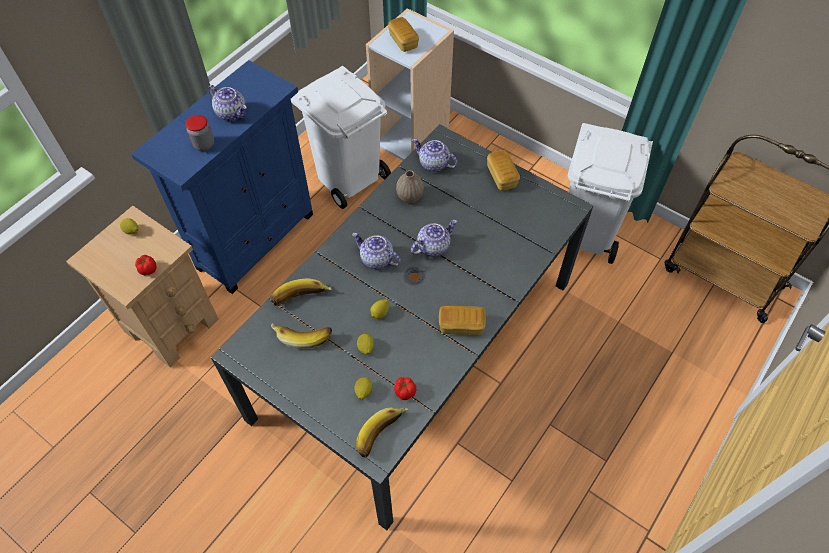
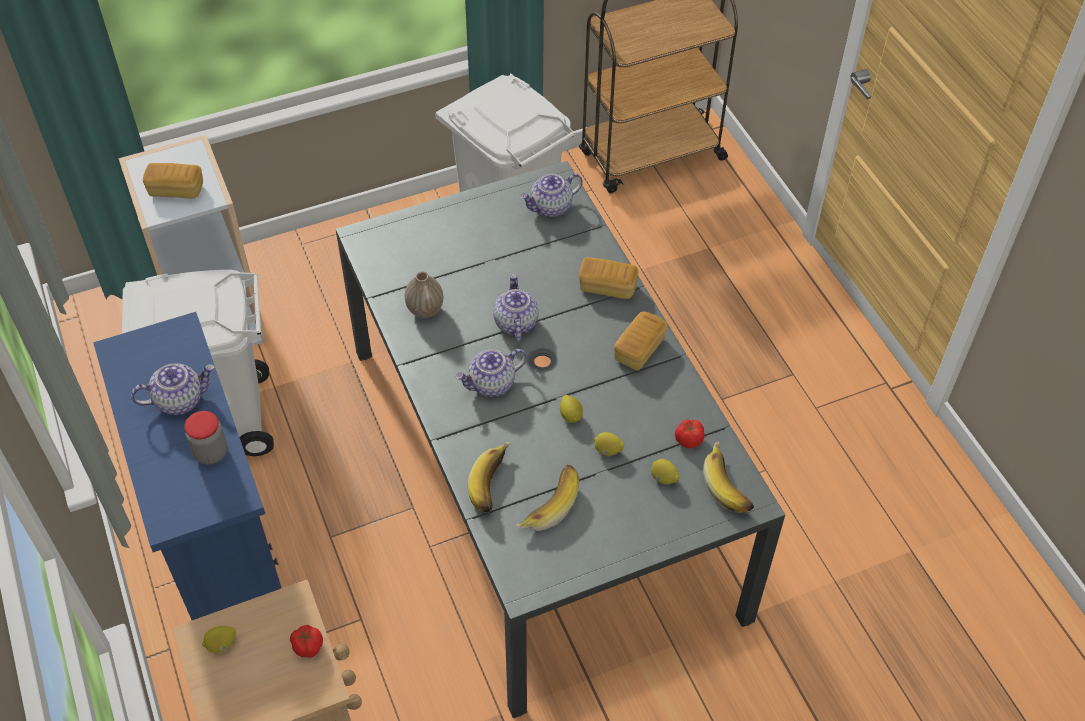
camera: 60 degrees left, 5 degrees down
(433, 164) = (394, 264): teapot -> teapot (551, 207)
(501, 177) = (466, 213): bread -> bread (607, 287)

